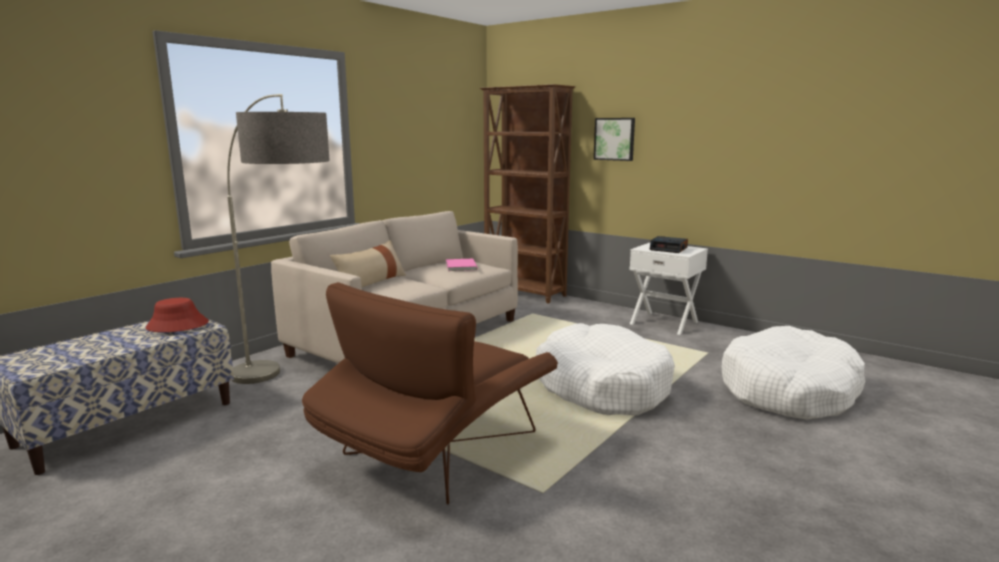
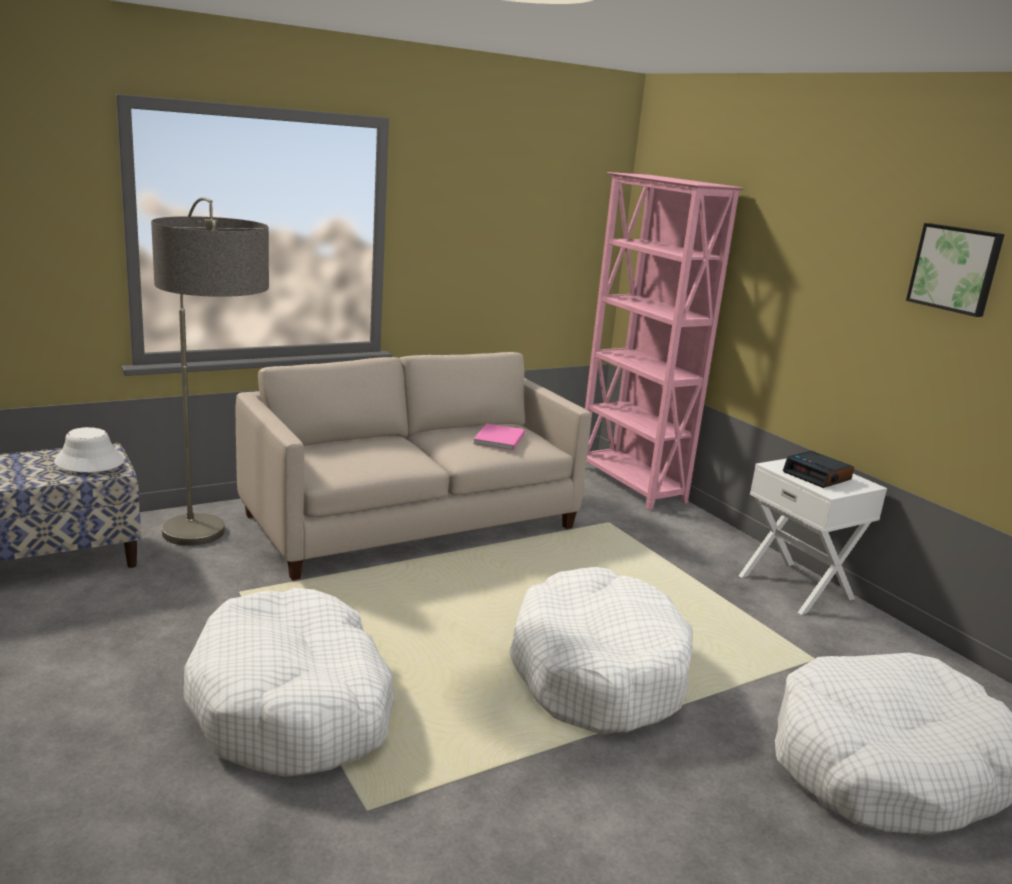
camera: 20 degrees right, 5 degrees up
(177, 325) = (89, 462): red hat -> white hat
(371, 283) = (356, 444): beige pillow -> none
(434, 452) = (293, 705): brown armchair -> white dog bed
(524, 293) = (630, 485): brown bookcase -> pink bookcase
(615, 139) = (785, 281): picture -> picture (955, 269)

